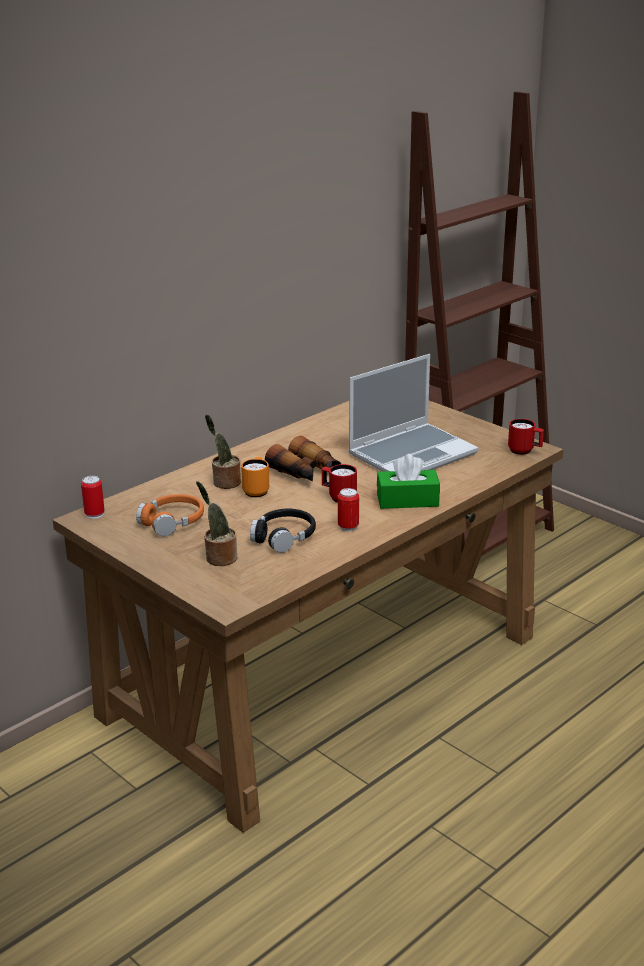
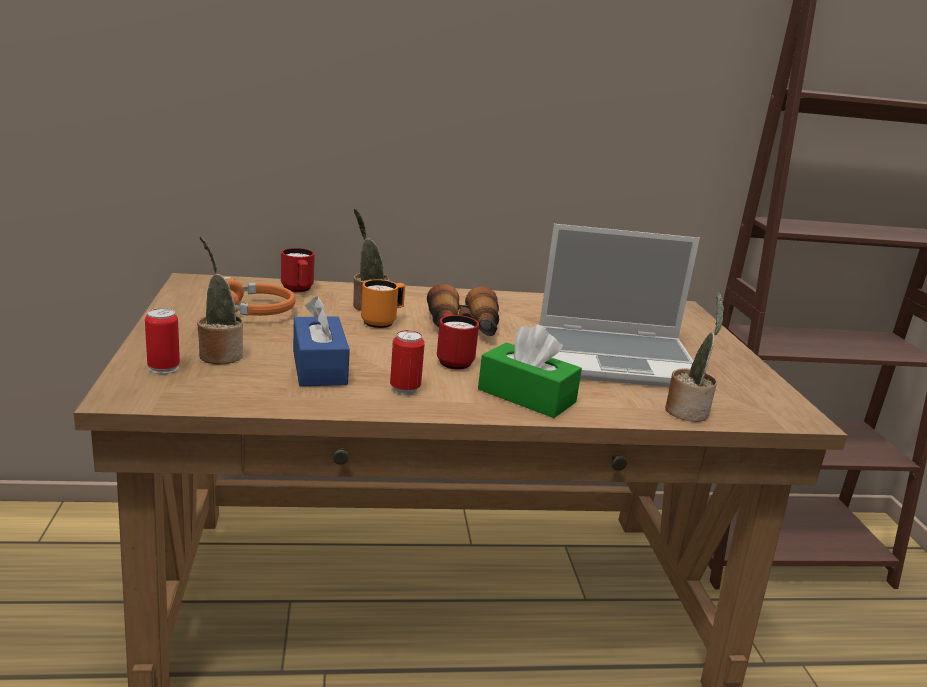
camera: 35 degrees right, 5 degrees down
(94, 514) = (209, 282): can -> can (163, 368)
(284, 537) = (319, 367): black headphones -> blue tissue box
(486, 470) = (688, 410): none -> potted plant
(524, 451) = (779, 414): red mug -> red mug (298, 290)

